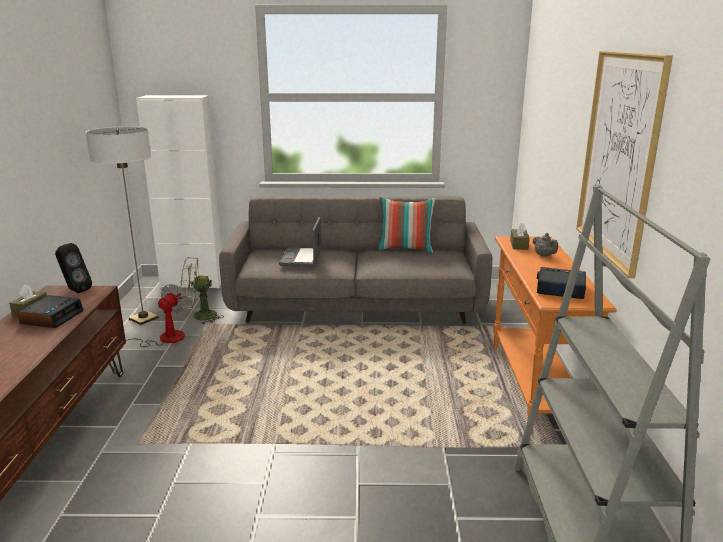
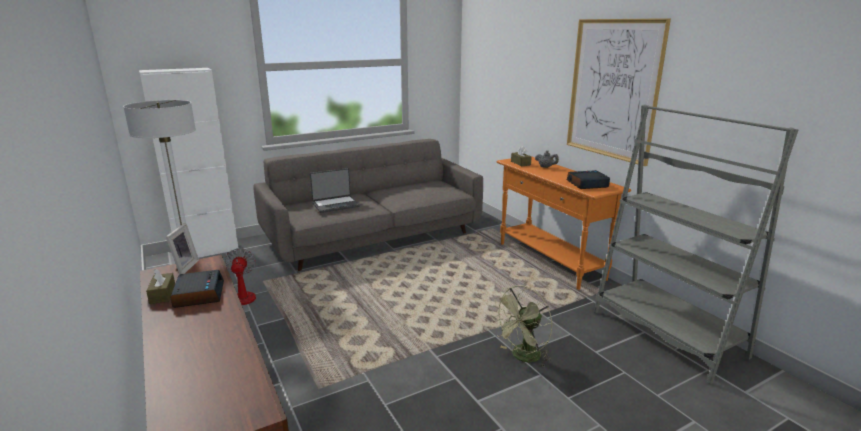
camera: 30 degrees left, 0 degrees up
(75, 290) = (183, 267): black speaker -> picture frame
(199, 317) = (249, 276): green fan -> green fan (523, 357)
(302, 258) = (335, 205): laptop -> laptop turned 90 degrees counterclockwise
(405, 249) = (404, 185): pillow -> none

